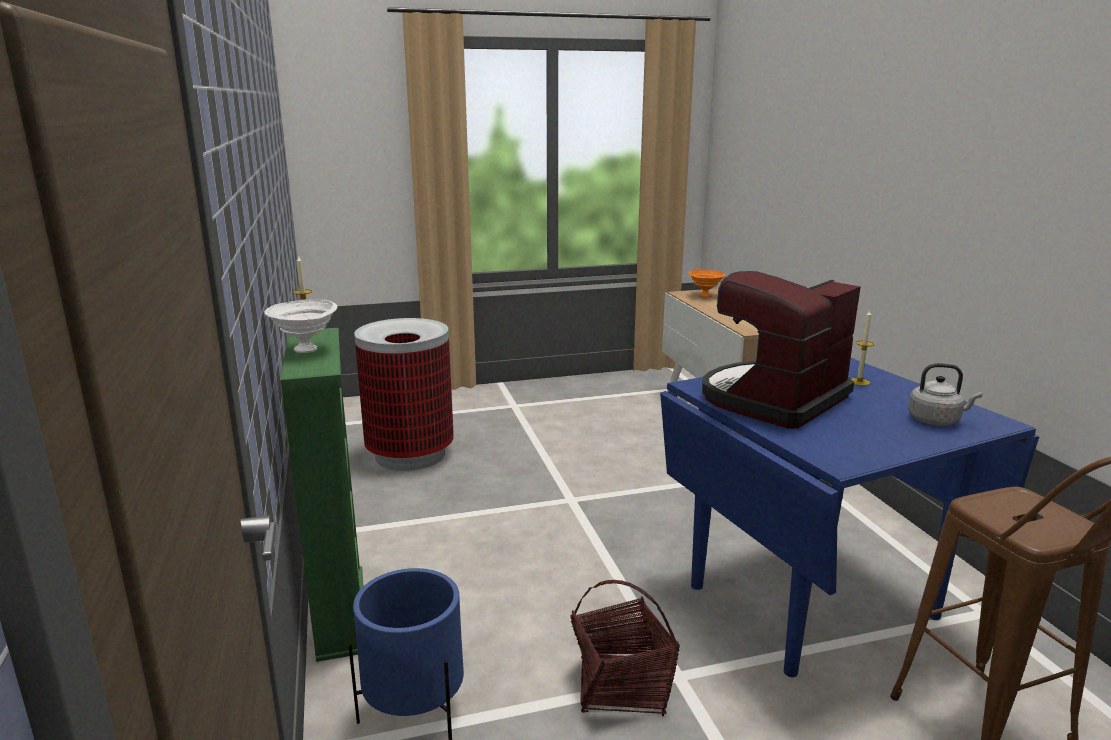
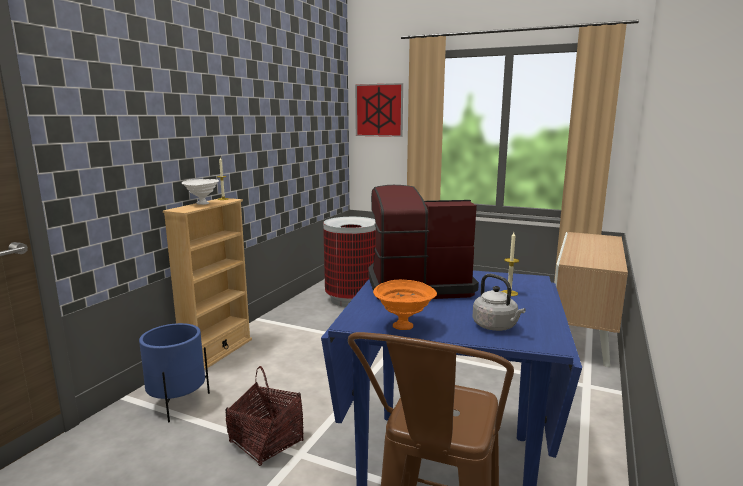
camera: 40 degrees right, 5 degrees down
(340, 612) = (217, 352): green bookcase -> beige bookcase
(347, 132) = (379, 110): none -> picture
(705, 296) = (591, 238): orange bowl -> orange bowl (404, 326)

